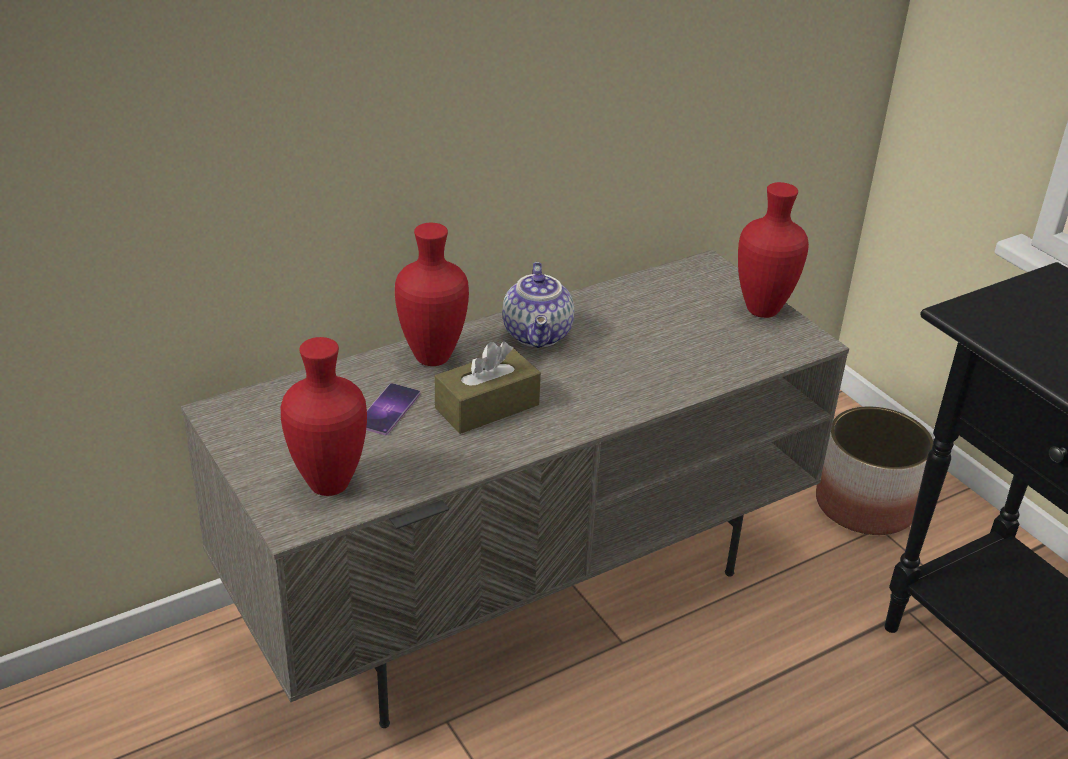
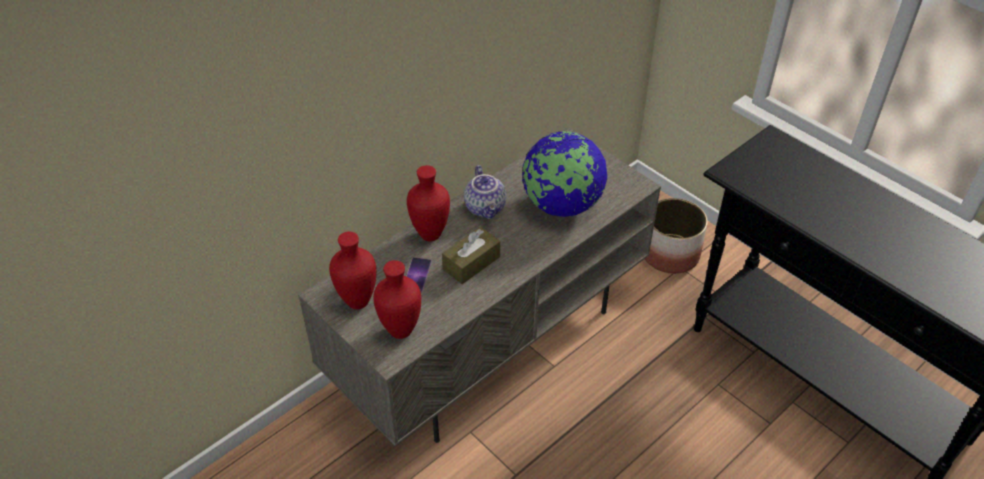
camera: 10 degrees left, 10 degrees up
(668, 350) = (562, 205): none -> globe
(760, 309) = (606, 167): red vase -> red vase (356, 301)

